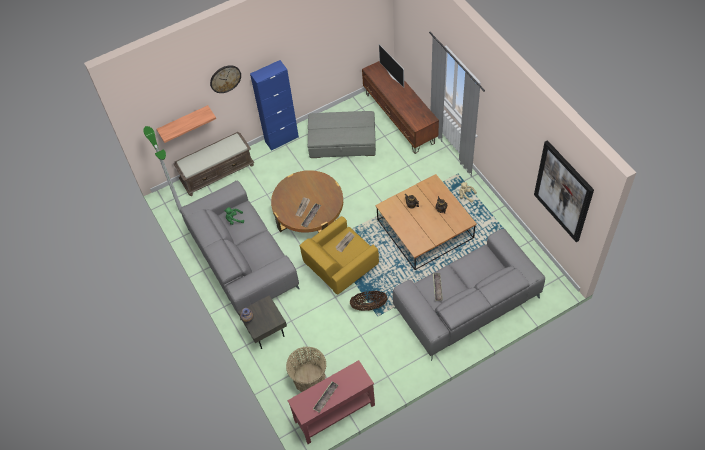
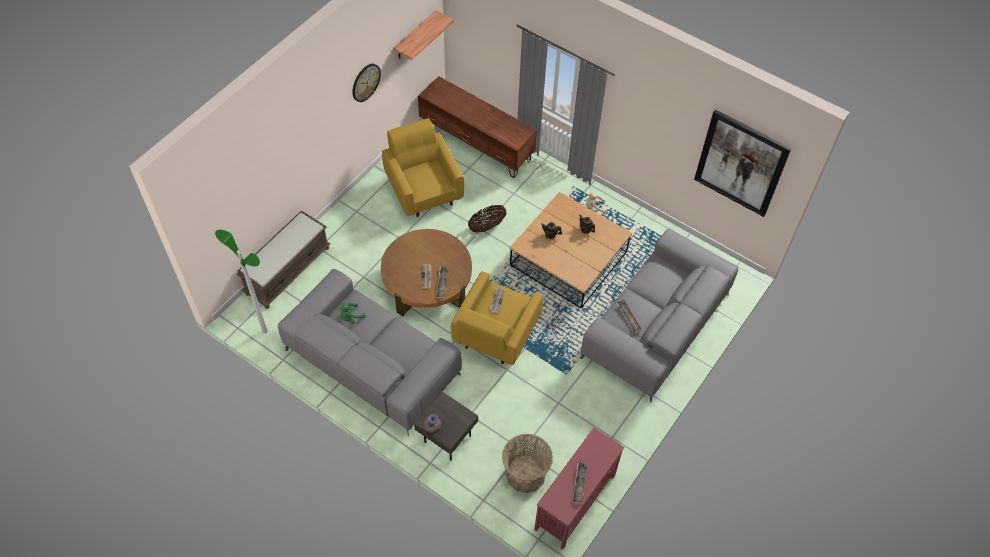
camera: 30 degrees left, 0 degrees up
(184, 122) = (245, 214): shelf -> shelf (415, 35)
(225, 78) = (286, 145): wall clock -> wall clock (365, 82)
(281, 139) = (348, 207): blue cabinet -> none
(342, 142) = (423, 189): grey ottoman -> yellow armchair
(369, 306) = (550, 366): basket -> basket (487, 226)
(393, 76) = (459, 94): television -> none

